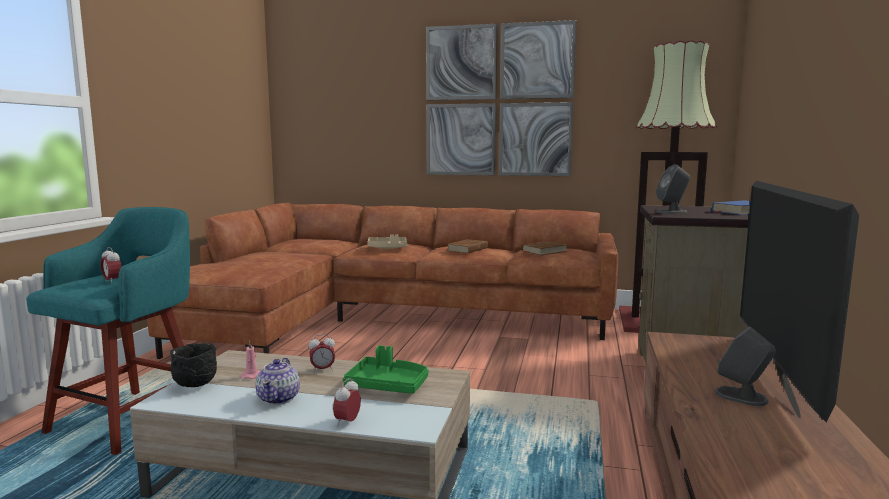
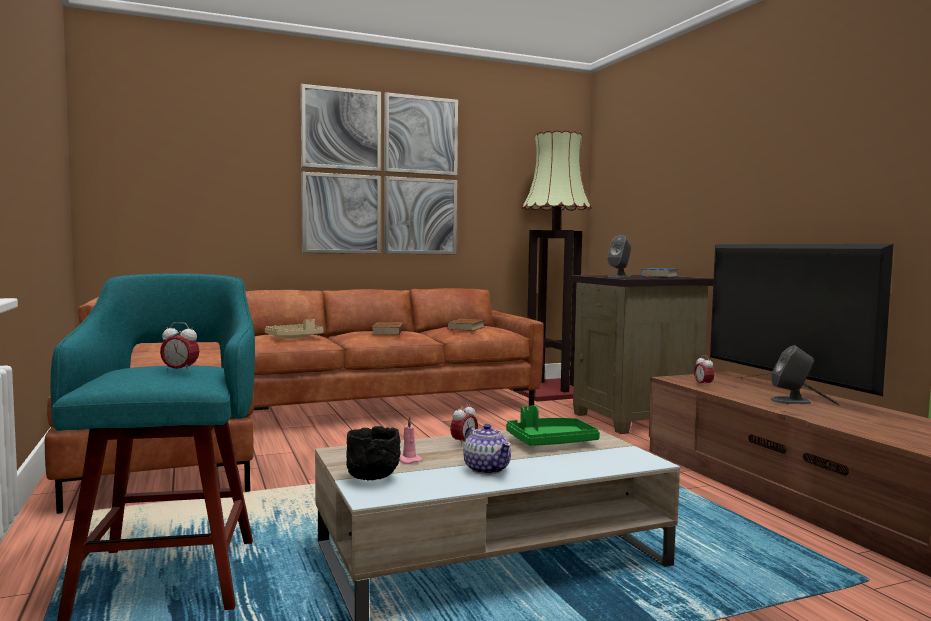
camera: 35 degrees left, 5 degrees down
(347, 422) = (589, 470): alarm clock -> alarm clock (703, 385)

